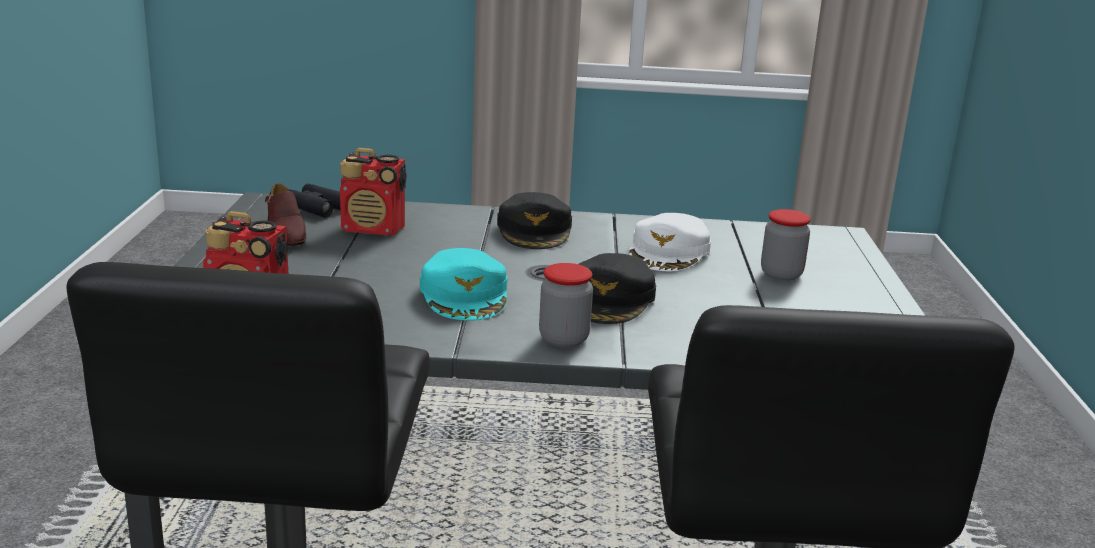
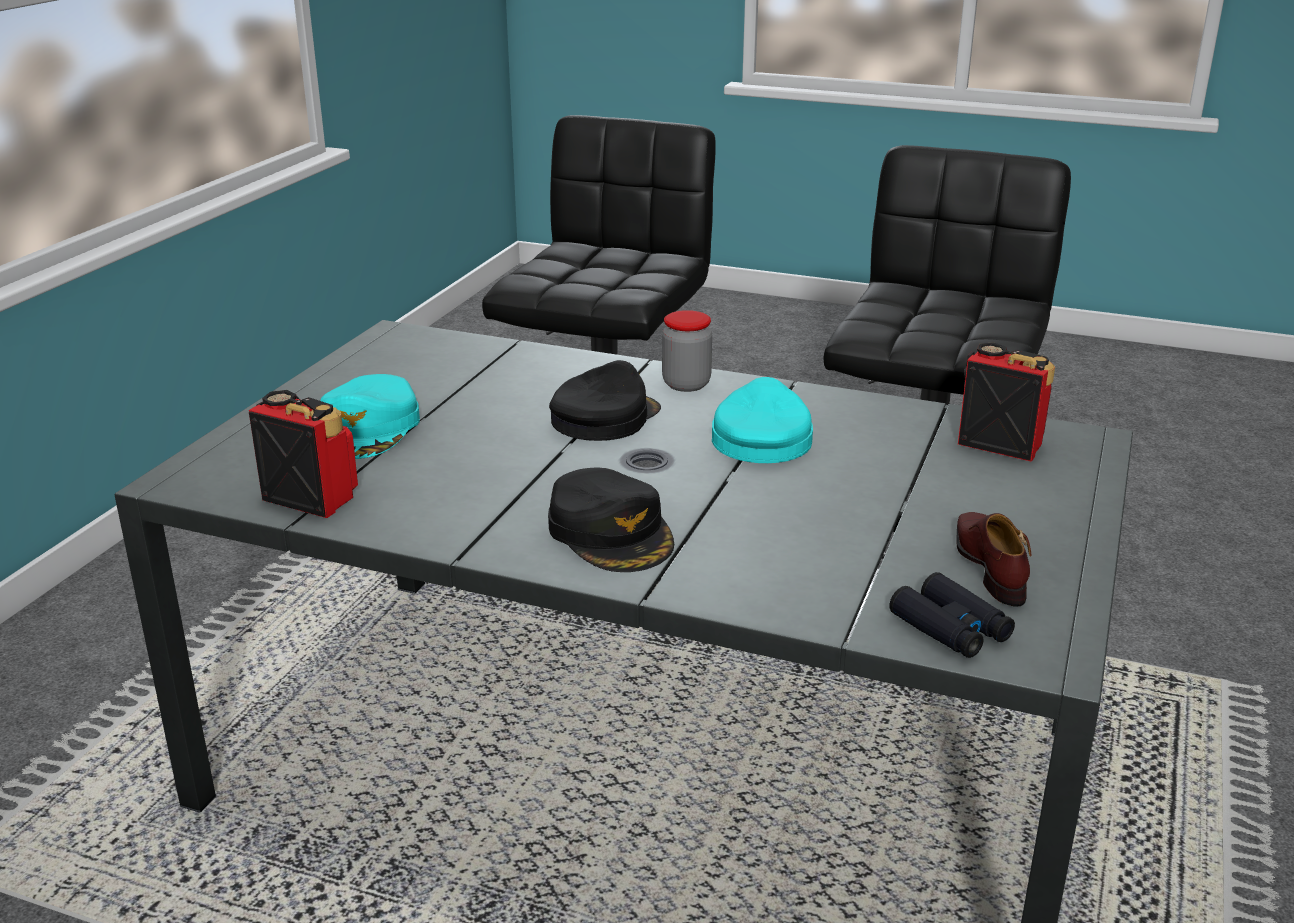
camera: 160 degrees left, 5 degrees up
(373, 229) = (855, 560): radio -> radio (310, 498)
(535, 231) = (611, 533): black cap -> black cap turned 135 degrees clockwise
(669, 252) = (462, 473): white cap -> none
(781, 274) = (368, 429): jar -> turquoise cap

